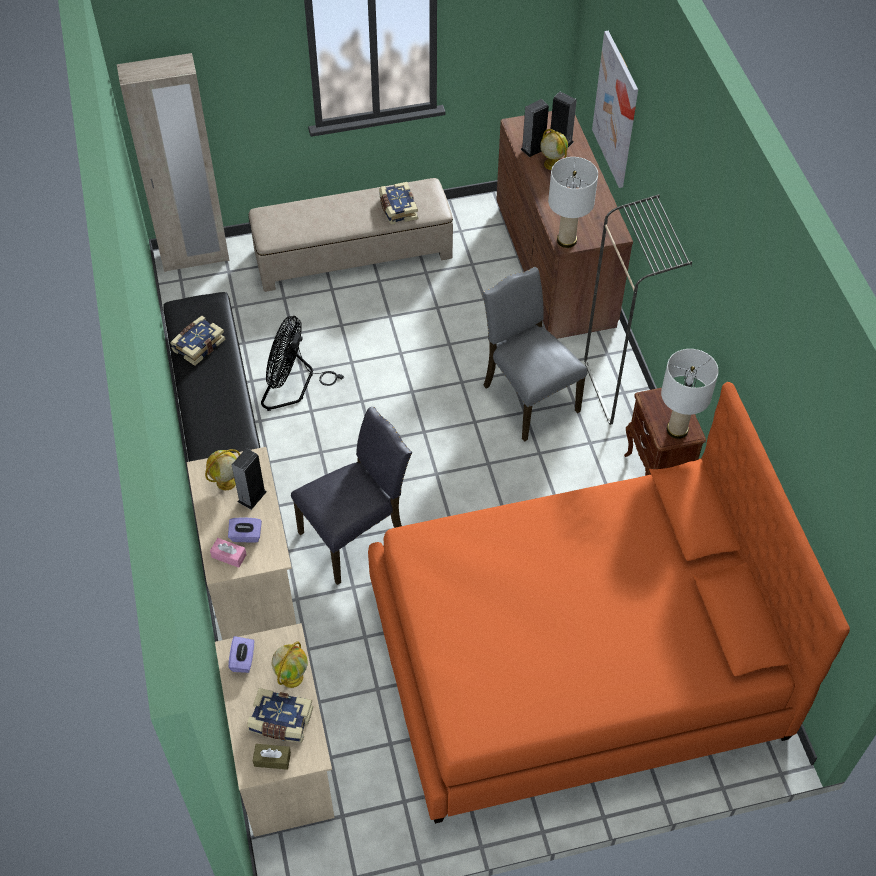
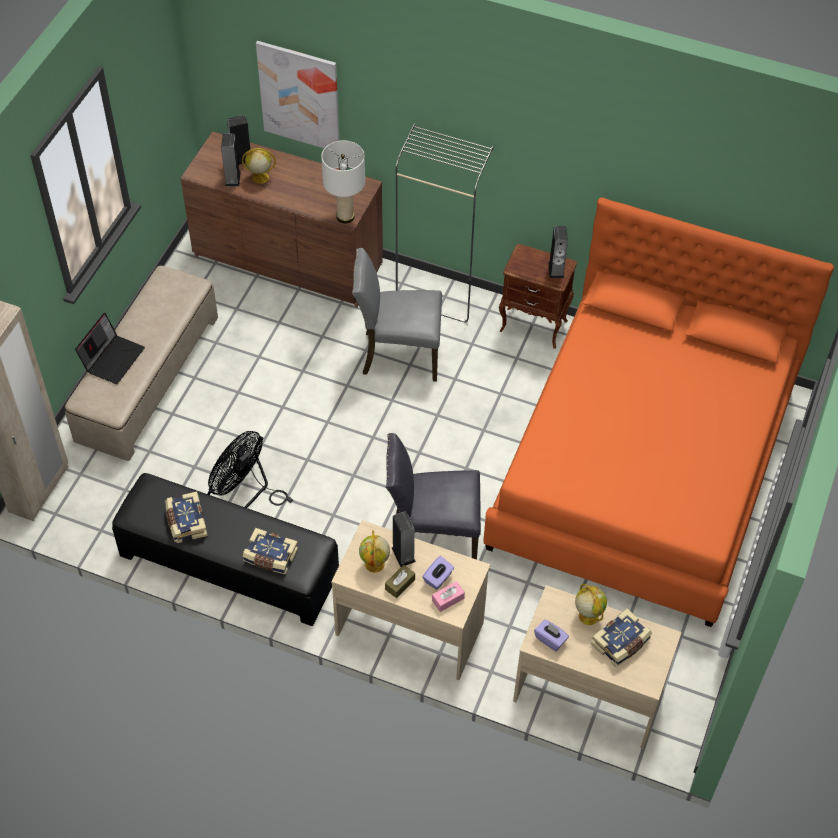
camera: 55 degrees left, 0 degrees up
(272, 759) = (648, 665): brown tissue box -> brown tissue box (400, 584)
(296, 382) = (247, 492): black fan -> black fan turned 75 degrees clockwise
(318, 207) = (113, 358): none -> laptop
(356, 535) = (432, 537): grey chair -> grey chair turned 90 degrees counterclockwise
(397, 209) = (169, 308): book -> book (270, 557)
(677, 430) = (556, 270): white table lamp -> speaker

